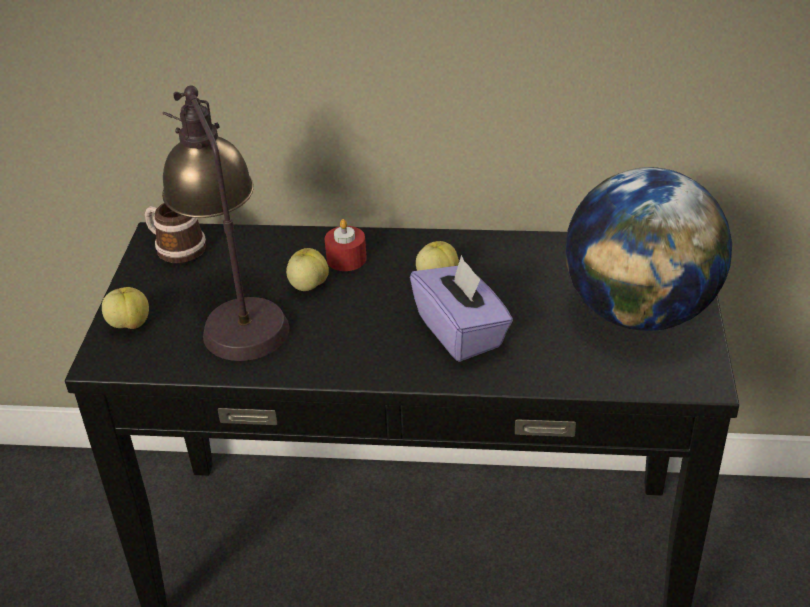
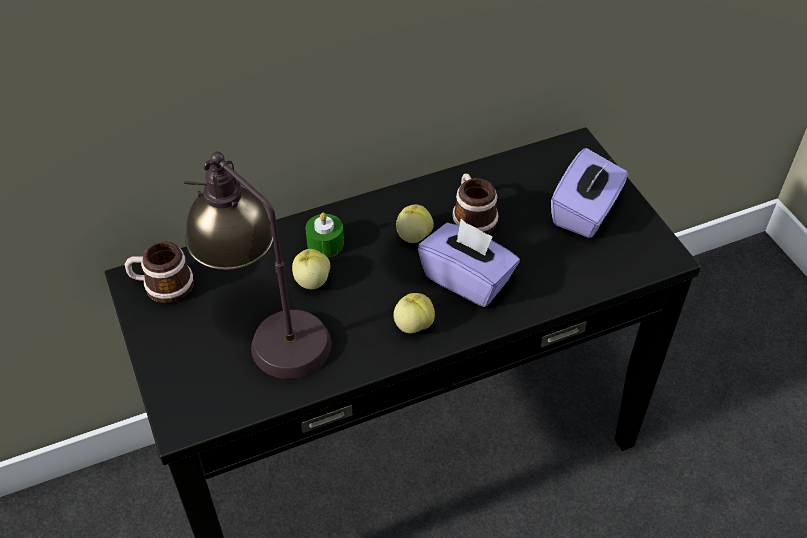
camera: 30 degrees left, 10 degrees up
(130, 324) = (179, 378): apple -> apple (413, 325)
(346, 259) = (325, 243): red candle -> green candle
(511, 279) = (472, 216): none -> mug
(640, 311) = (585, 212): globe -> purple tissue box

